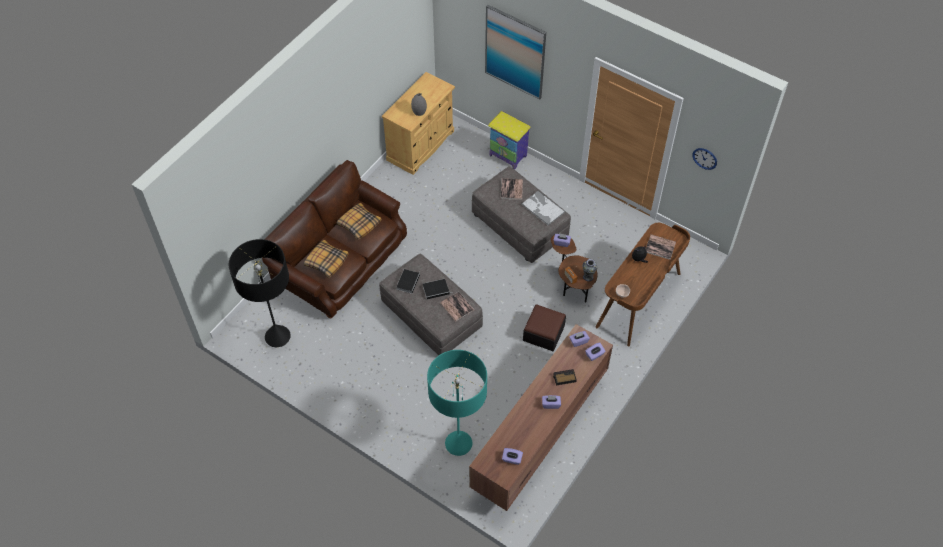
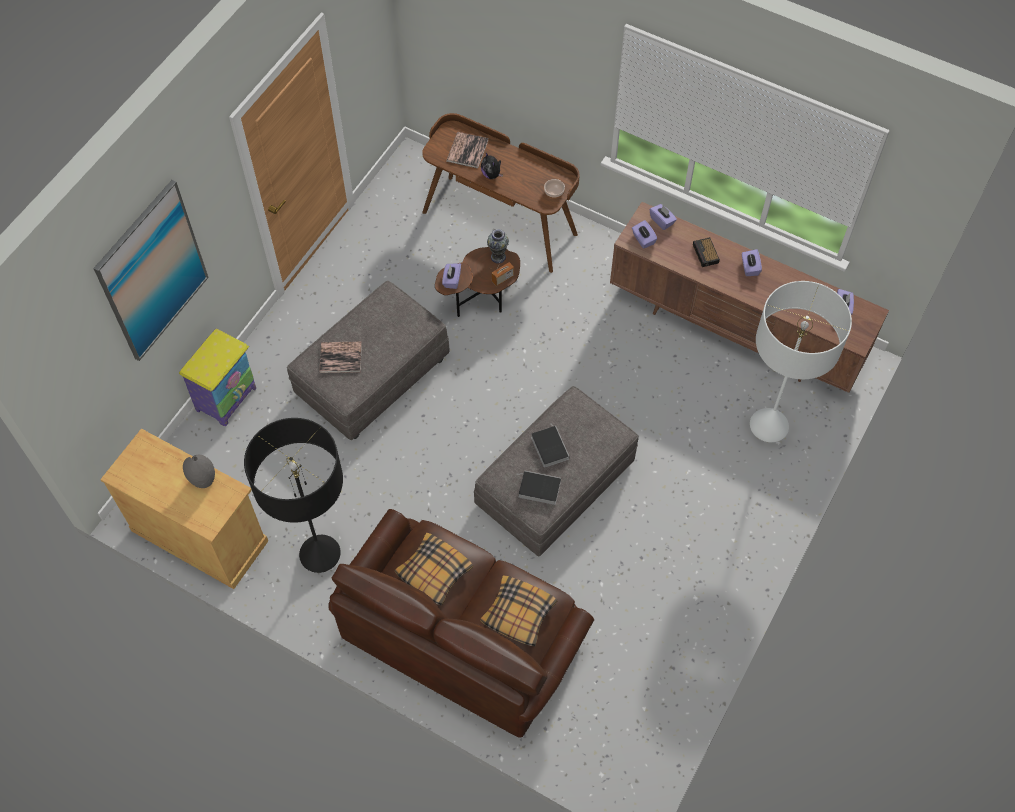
camera: 95 degrees left, 5 degrees up
(278, 338) = (628, 712): black floor lamp -> black floor lamp (320, 555)
(457, 307) = (577, 416): book -> none
(458, 444) = (768, 427): turquoise floor lamp -> white floor lamp
(542, 208) = (378, 313): tray -> none
(543, 333) = (569, 334): ottoman -> none
(704, 158) = (364, 49): wall clock -> none

